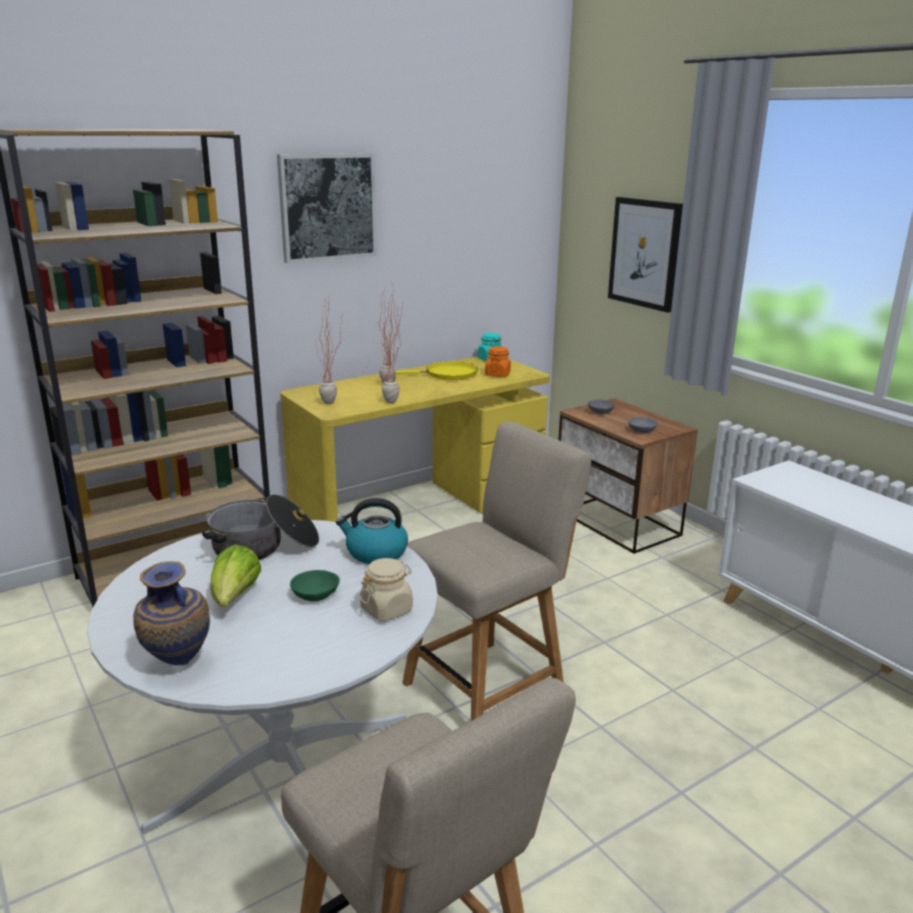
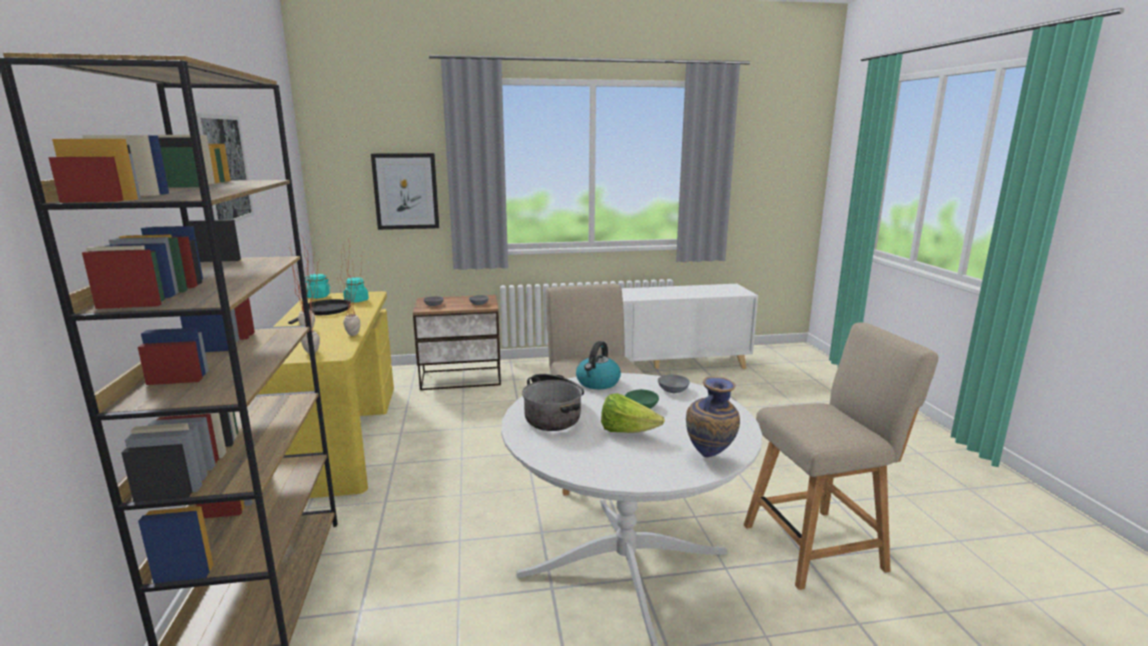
camera: 65 degrees left, 5 degrees down
(387, 609) = (674, 390): beige jar -> grey bowl
(447, 374) = (325, 311): yellow frying pan -> black frying pan
(497, 374) = (356, 301): orange jar -> turquoise jar

